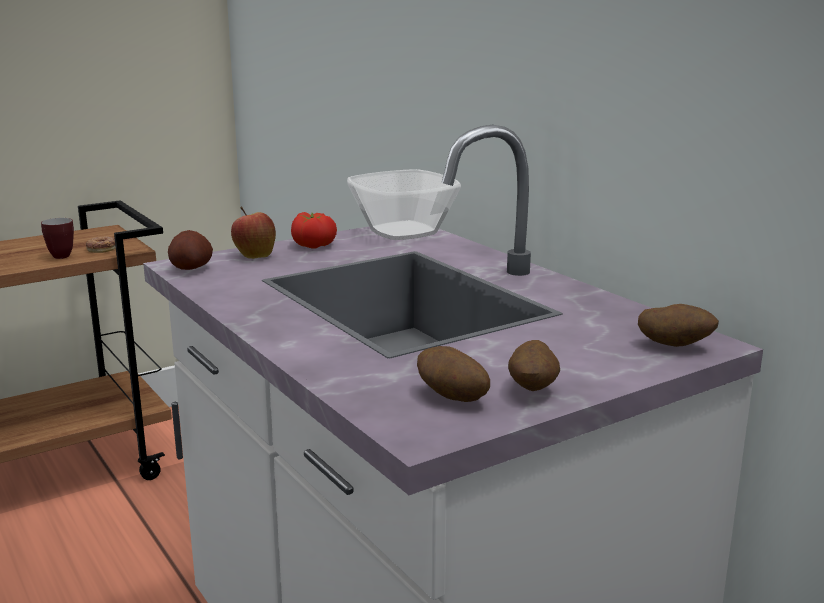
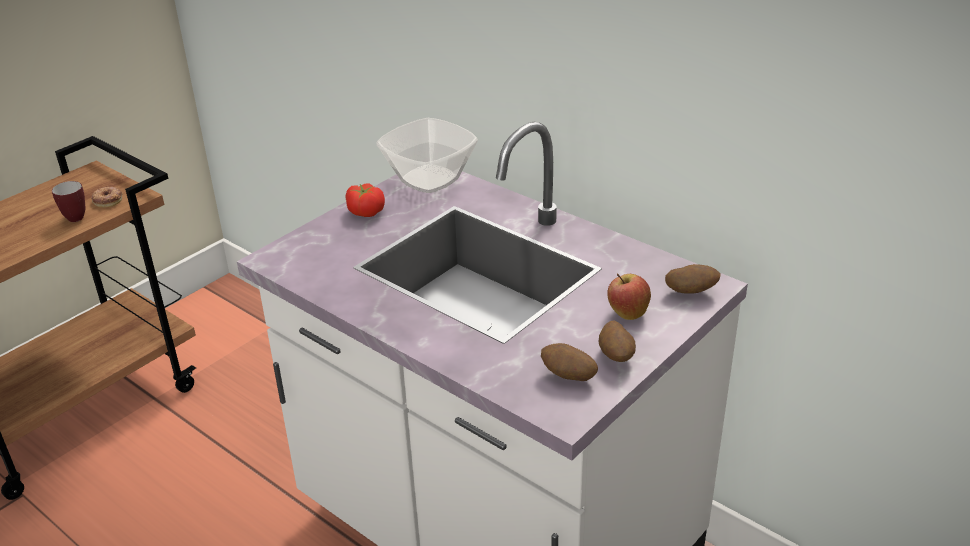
camera: 15 degrees left, 15 degrees up
(191, 268) = (284, 261): potato -> none
(254, 256) = (326, 235): apple -> apple (627, 313)

